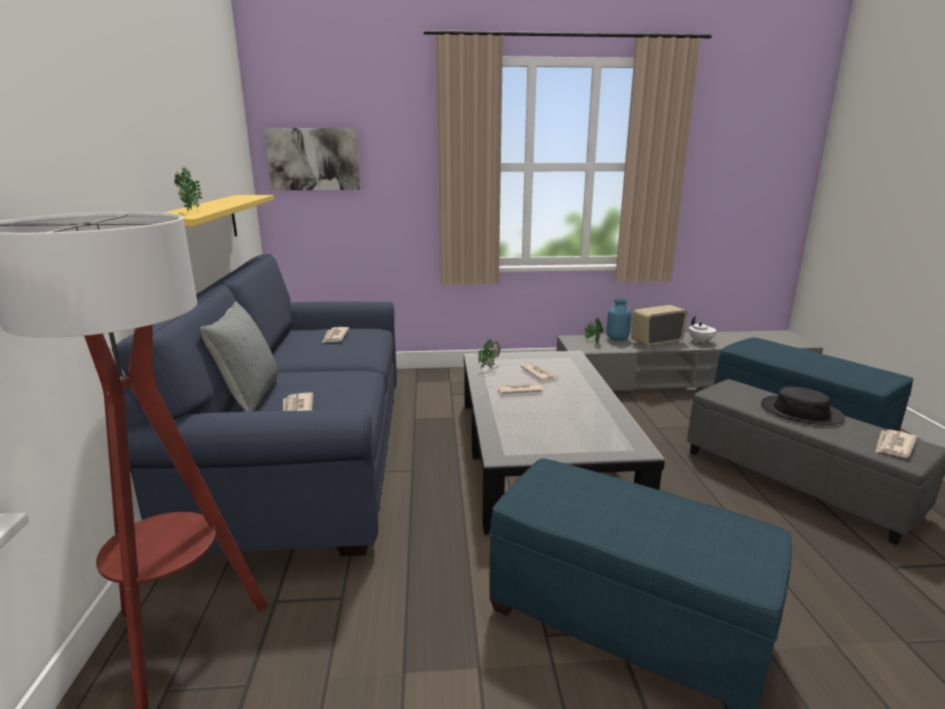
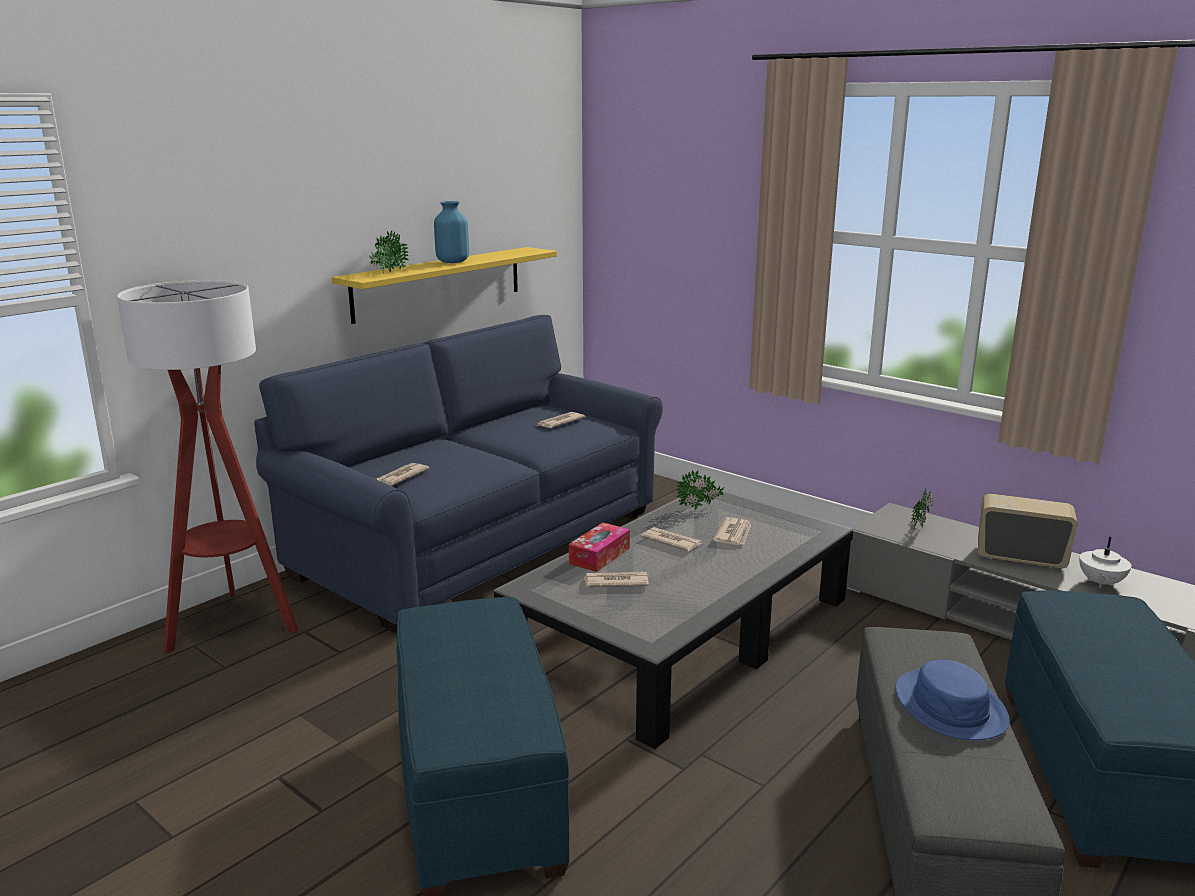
camera: 45 degrees right, 0 degrees up
(249, 396) = (393, 455): grey pillow -> none
(314, 159) = (637, 208): picture -> none
(499, 415) = (599, 556): none -> tissue box
(617, 338) = (968, 534): blue vase -> blue vase (452, 262)
(801, 412) = (950, 706): black hat -> blue hat
(894, 446) = (969, 796): newspaper -> newspaper (615, 582)

